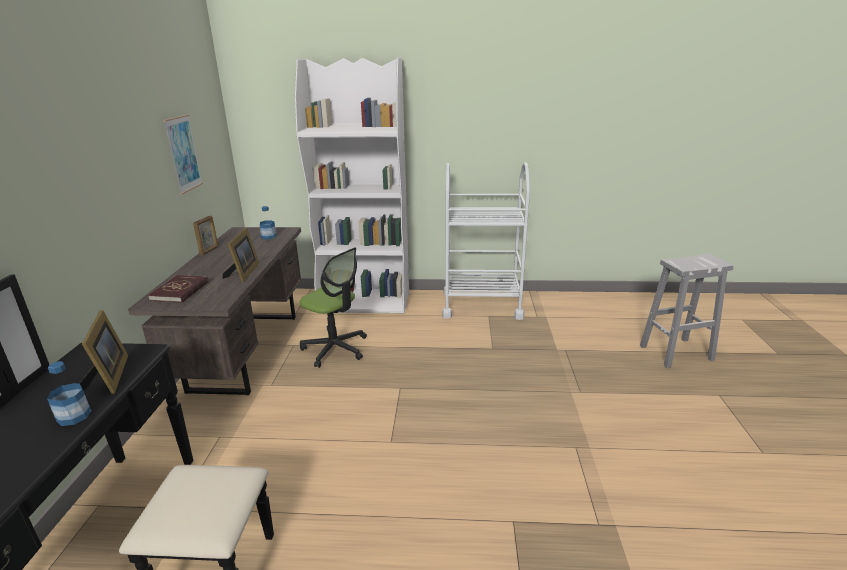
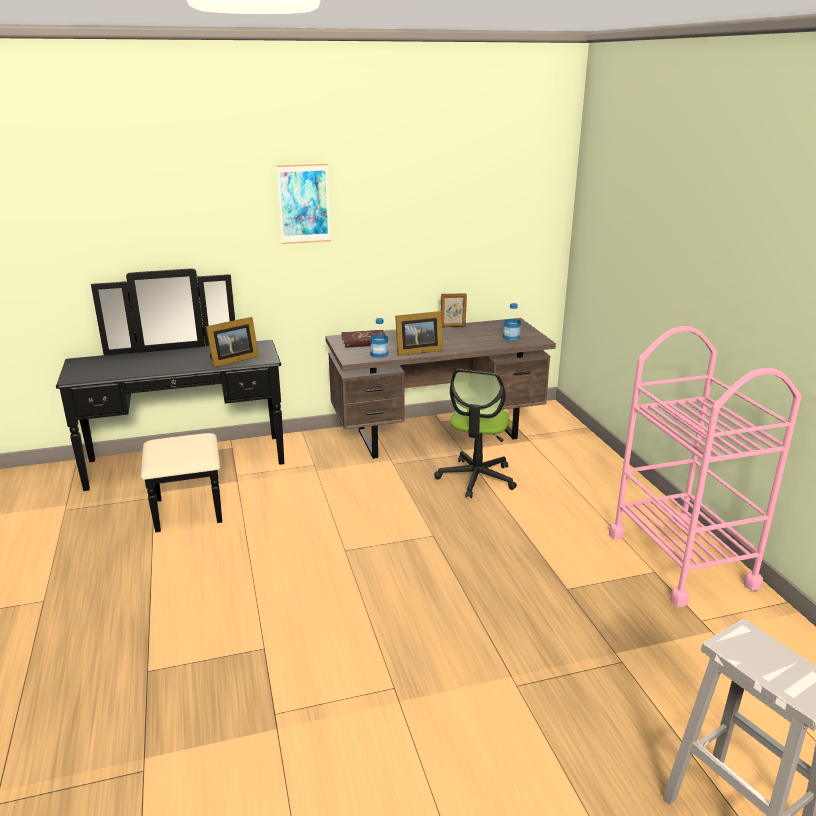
camera: 70 degrees right, 0 degrees up
(74, 416) = (188, 366): bottle -> bottle (379, 354)
(183, 154) = (466, 228): picture -> picture (304, 204)
(365, 301) = (595, 468): white bookcase -> none
(481, 305) = (681, 560): white cart -> pink cart

